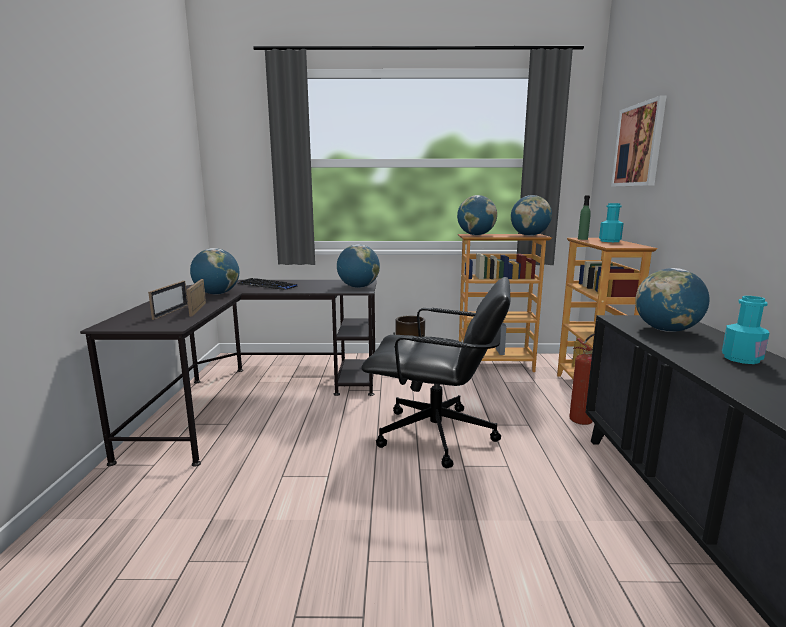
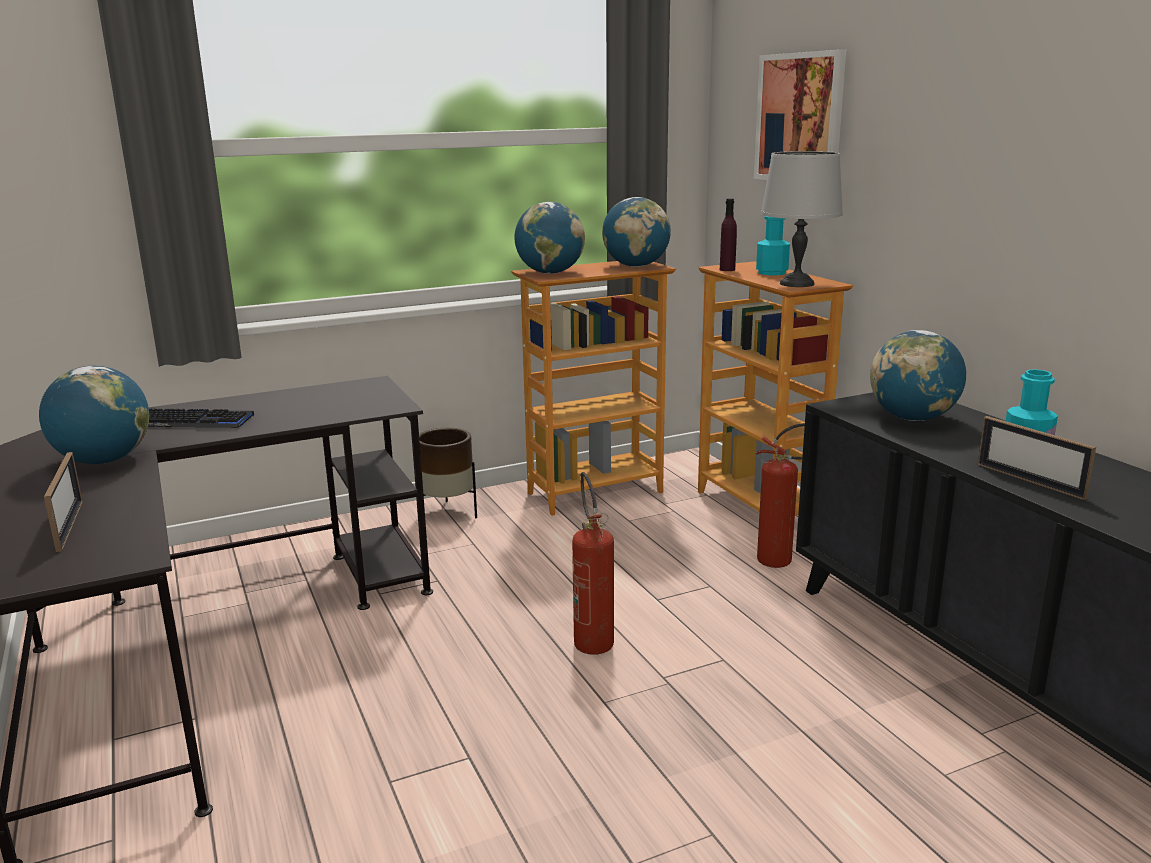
camera: 25 degrees left, 5 degrees up
(198, 309) = (122, 507): picture frame -> picture frame (1029, 481)
(358, 287) = (377, 399): globe -> none
(437, 435) = (591, 639): black office chair -> fire extinguisher
(582, 239) = (727, 269): green bottle -> purple bottle
(618, 245) = (797, 283): none -> grey table lamp

